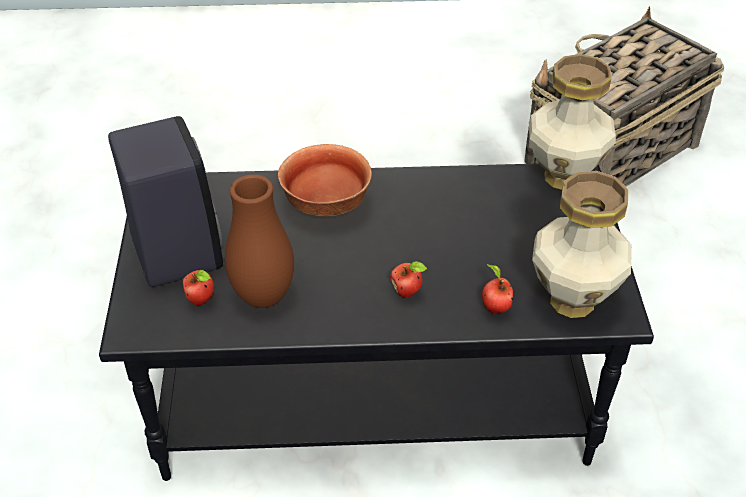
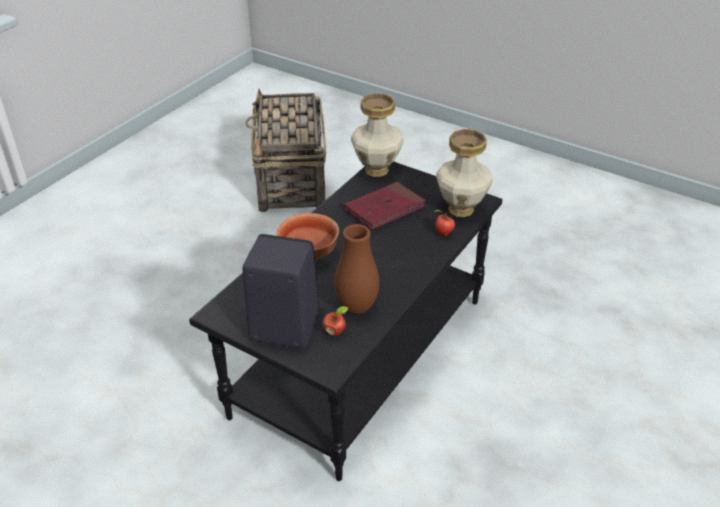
camera: 55 degrees left, 5 degrees down
(407, 292) = (405, 256): apple -> none
(487, 225) = (384, 208): none -> red book

